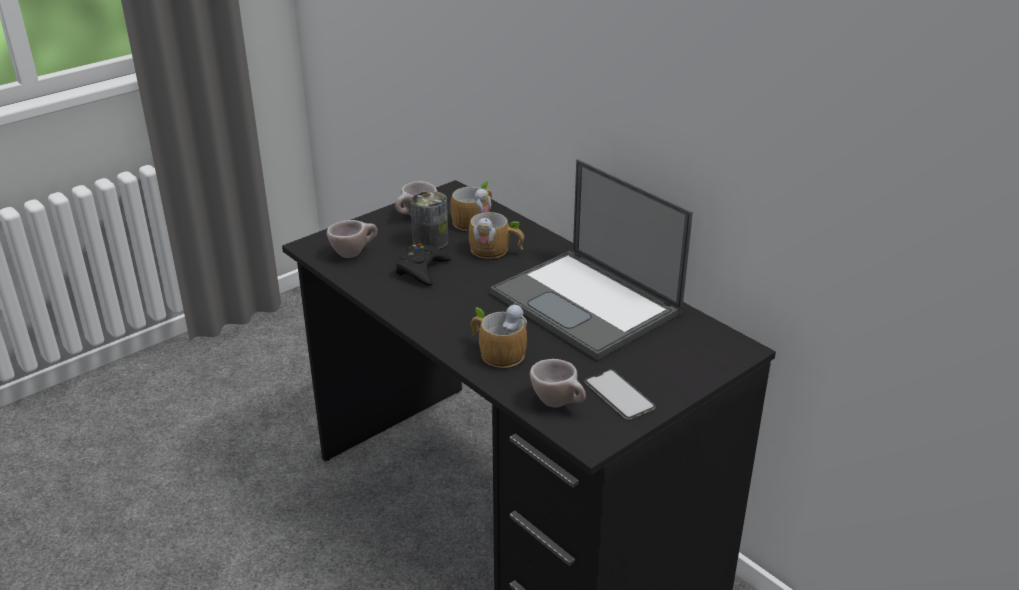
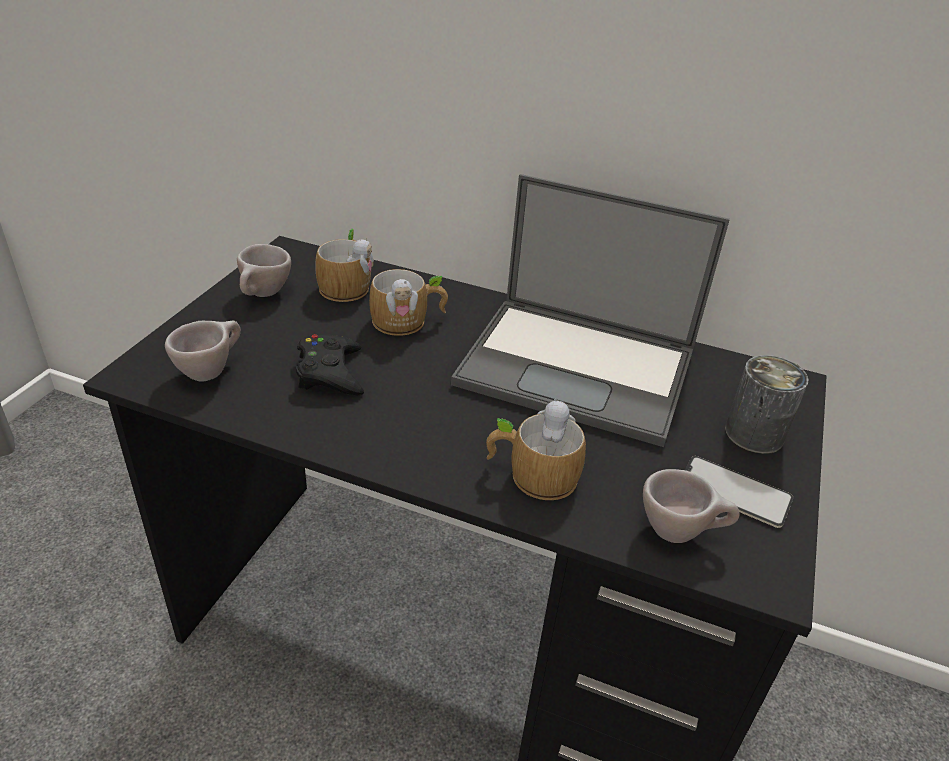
camera: 30 degrees left, 5 degrees up
(430, 241) = (310, 327): can -> can (754, 434)

